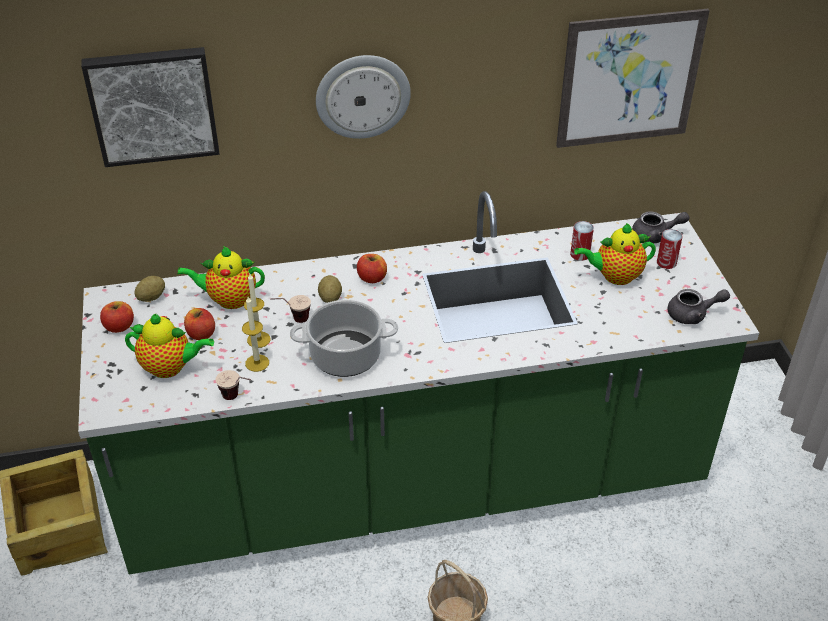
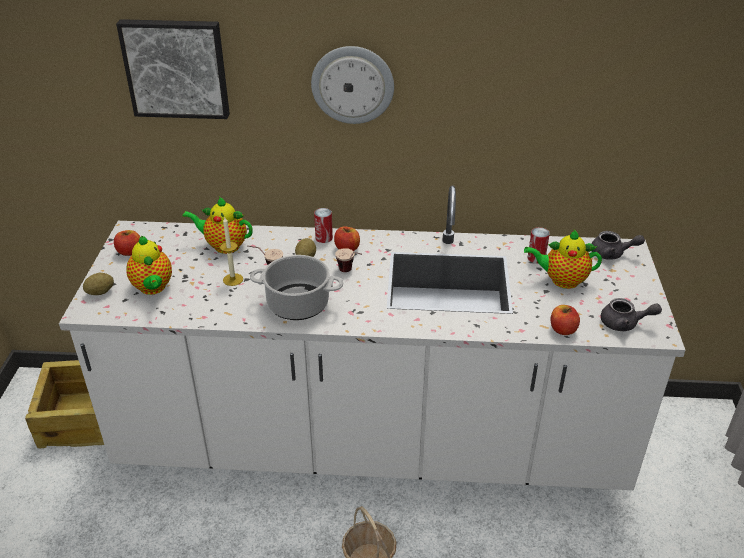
camera: 15 degrees right, 5 degrees down
(151, 297) = (165, 235): potato -> potato (100, 292)
(170, 367) = (153, 288): teapot -> teapot turned 45 degrees clockwise
(201, 334) = (189, 268): apple -> apple (562, 329)
(237, 398) = (194, 321): cup -> cup (350, 272)
(257, 363) = (223, 297): candle -> none
(414, 483) = (372, 441): green counter -> white counter
(629, 79) = (598, 102): picture -> none
(666, 262) = (614, 277): can -> can (324, 238)

